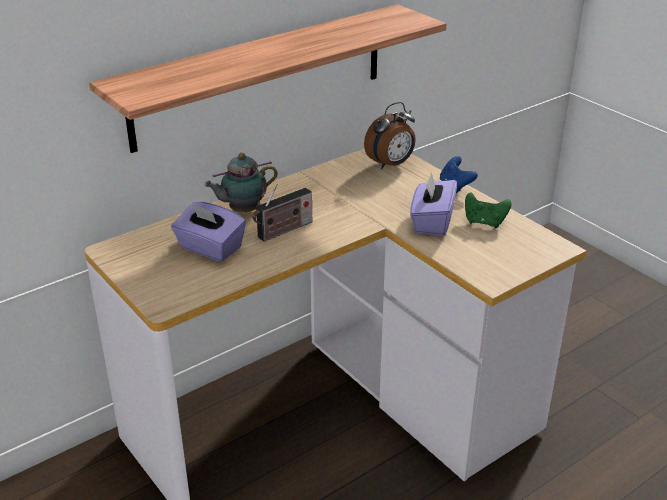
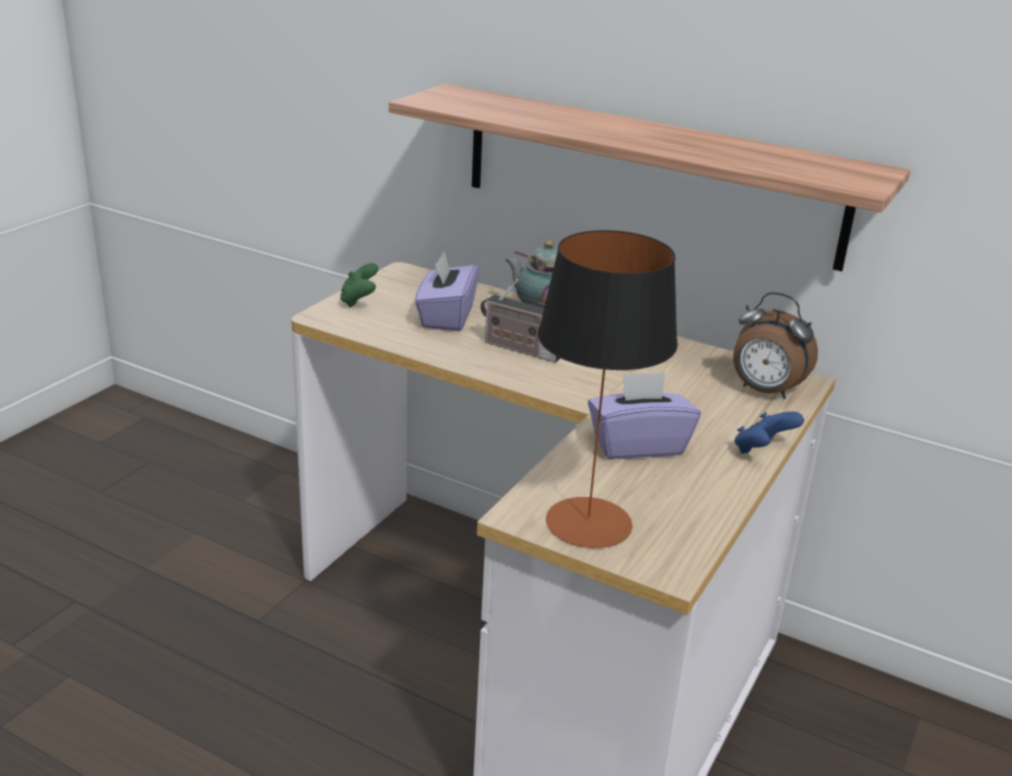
camera: 65 degrees right, 5 degrees down
(484, 222) = (680, 489): green game controller -> green game controller (359, 301)
(507, 260) = (588, 522): none -> table lamp

